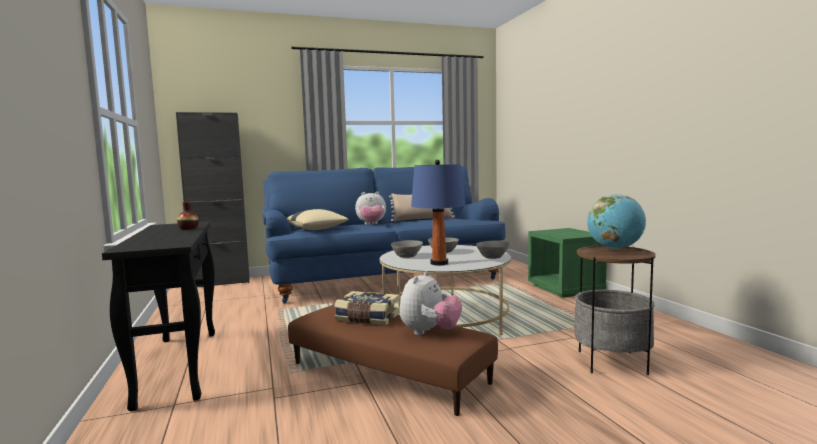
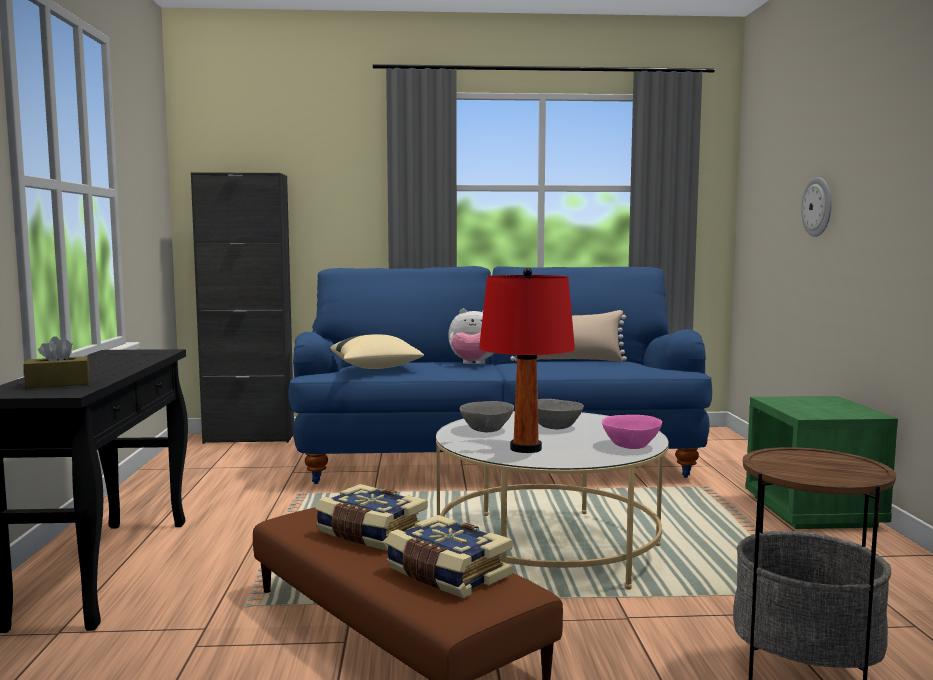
camera: 15 degrees right, 0 degrees up
(159, 241) = (58, 384): none -> brown tissue box
(188, 228) = (135, 361): vase -> none
(429, 332) = (446, 575): plush toy -> book
(439, 263) = (525, 448): blue table lamp -> red table lamp
(492, 257) = (630, 446): grey bowl -> pink bowl
(550, 129) = (818, 207): none -> wall clock
(615, 248) = (826, 458): globe -> none

